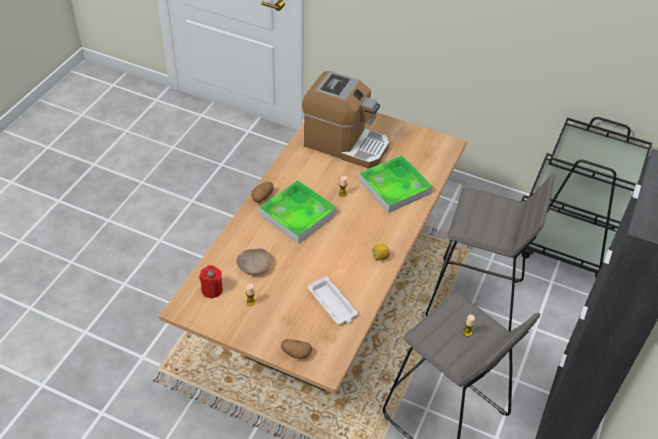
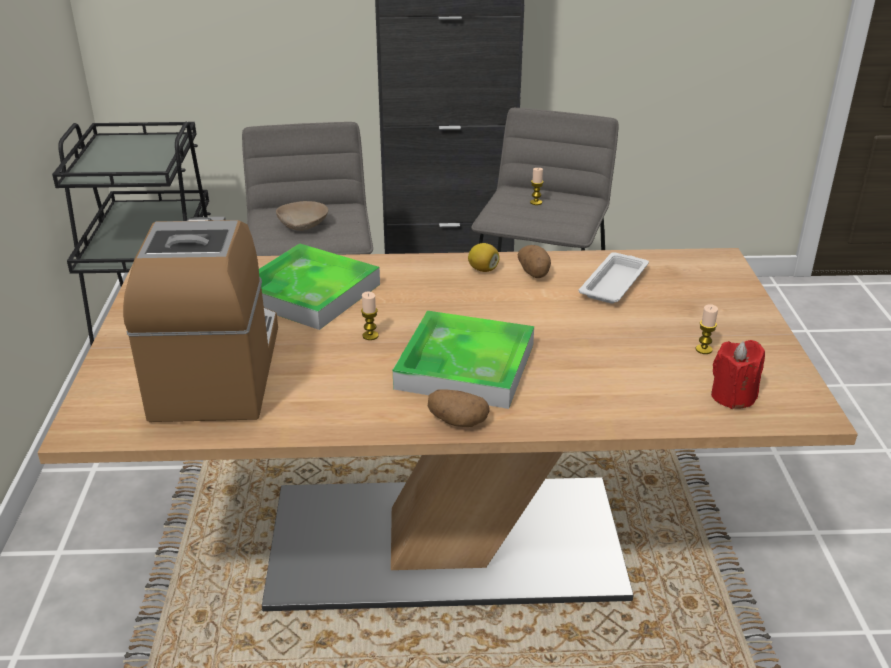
camera: 115 degrees left, 15 degrees down
(254, 266) = (632, 371): beige bowl -> beige bowl (303, 225)
(296, 353) = (731, 286): potato -> potato (534, 273)

